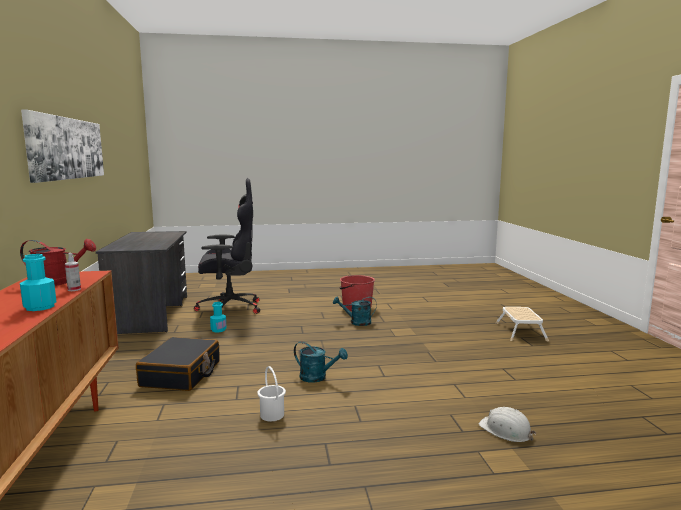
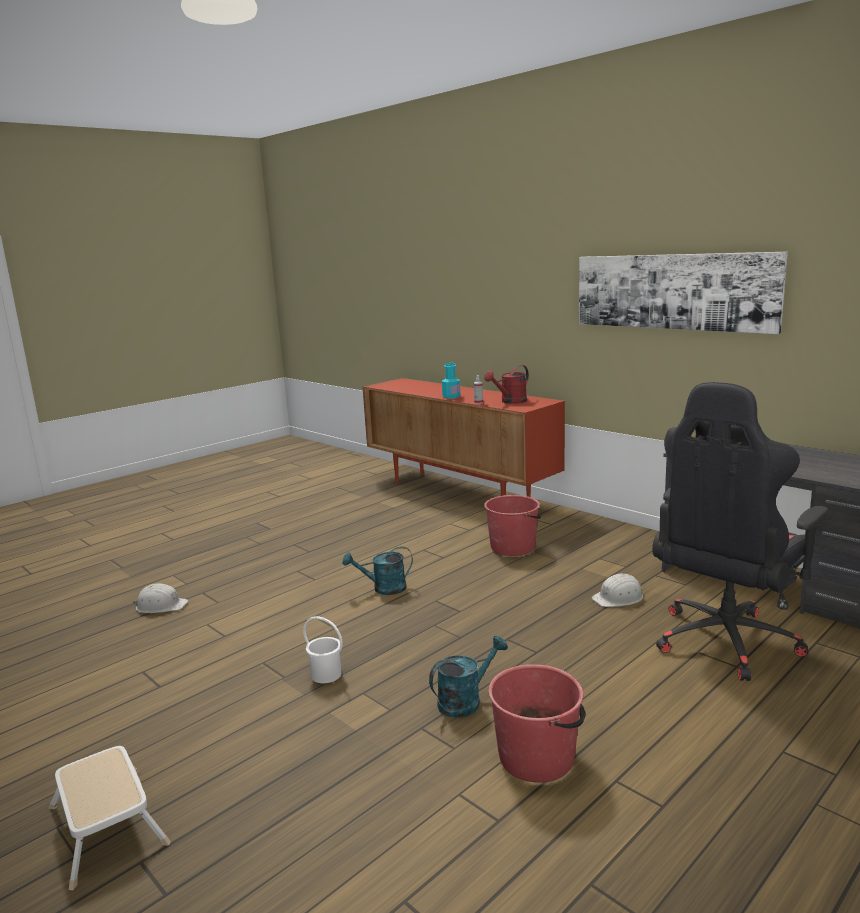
camera: 145 degrees right, 5 degrees up
(181, 374) = (513, 547): black suitcase -> red bucket
(218, 330) = (618, 598): turquoise bottle -> white hard hat
(271, 415) = (374, 551): white bucket -> white bucket (326, 674)

